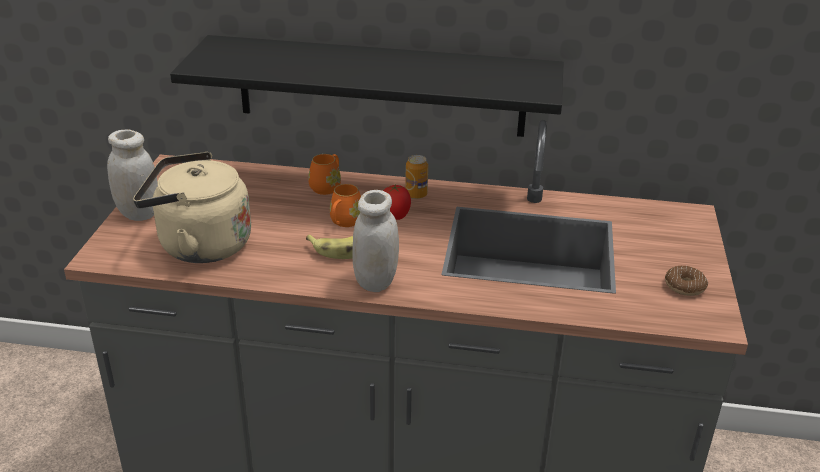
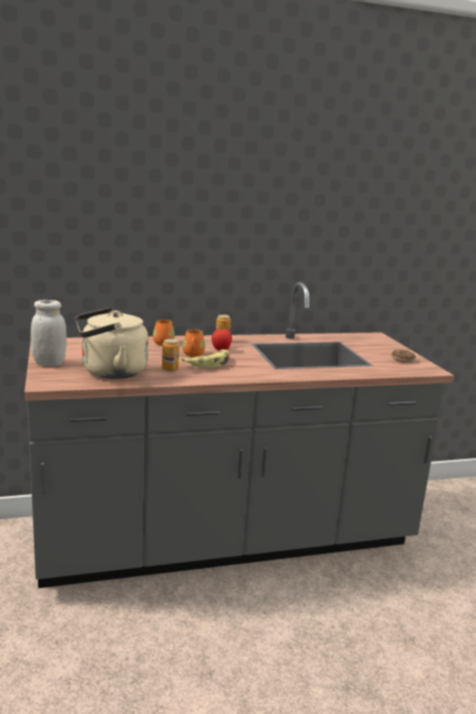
camera: 25 degrees left, 15 degrees down
(284, 251) = (170, 369): none -> can
(376, 281) = (241, 375): white jar -> none
(381, 86) = (191, 275): black shelf -> none

